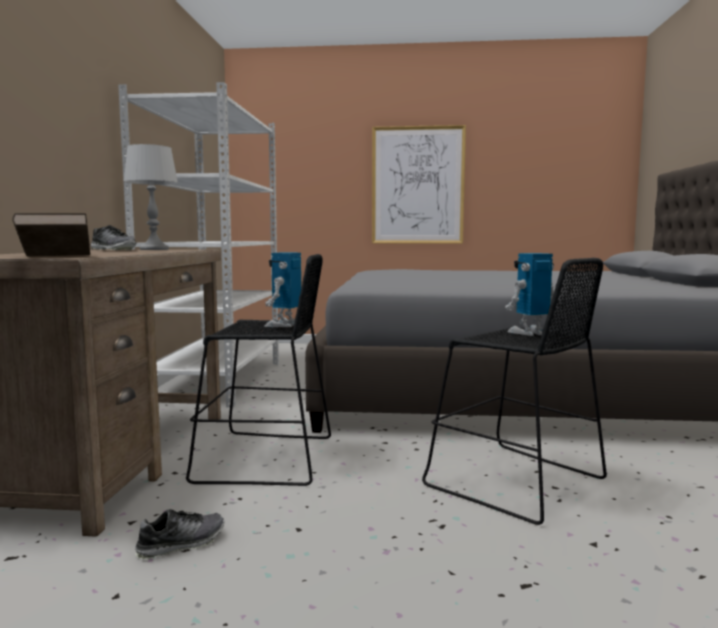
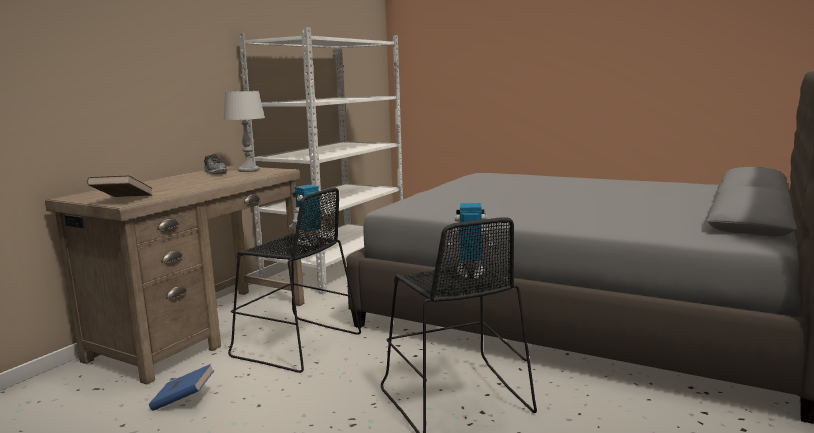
camera: 25 degrees right, 5 degrees up
(181, 544) = (183, 400): shoe -> blue book
(417, 185) = (559, 79): picture -> none

